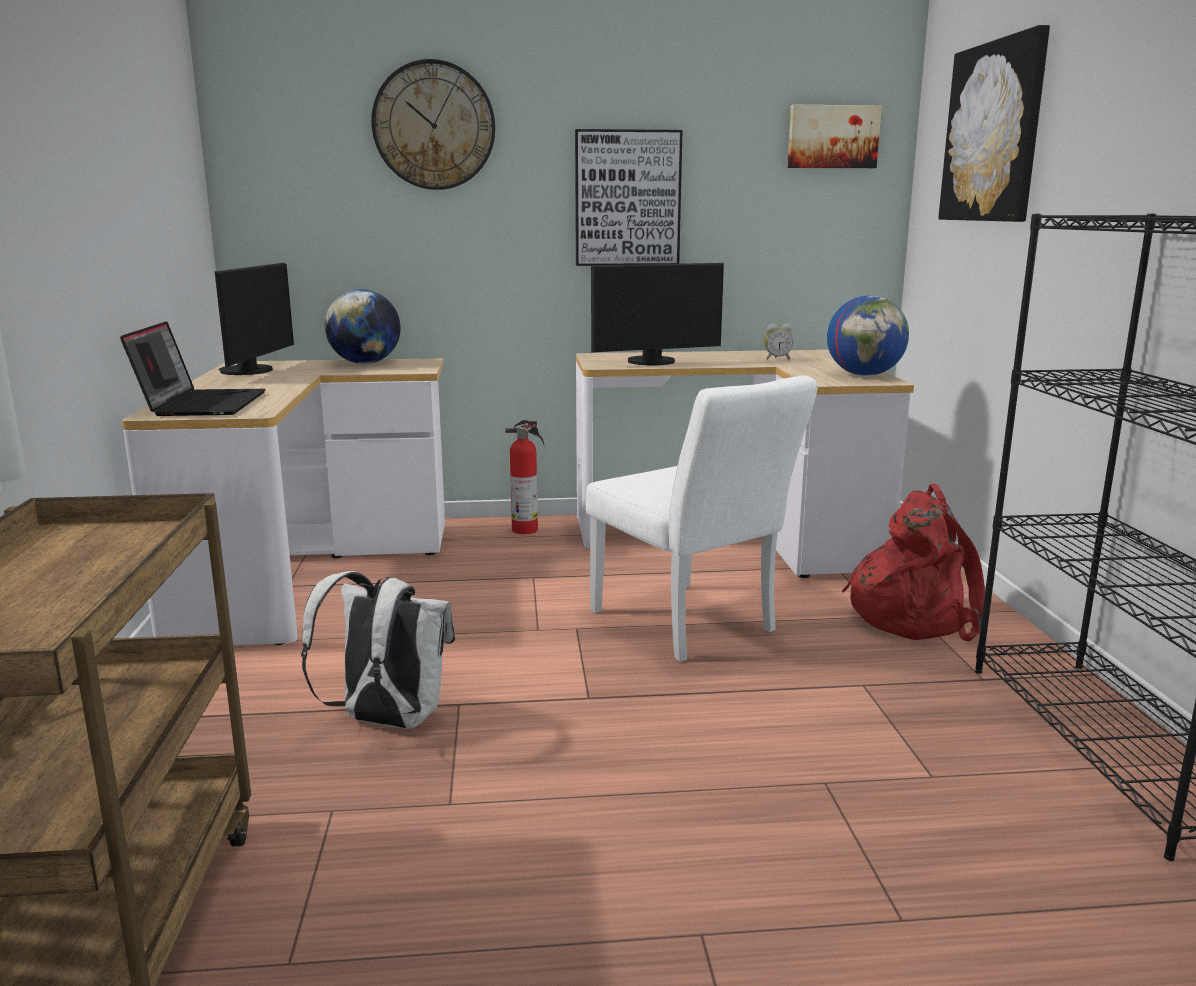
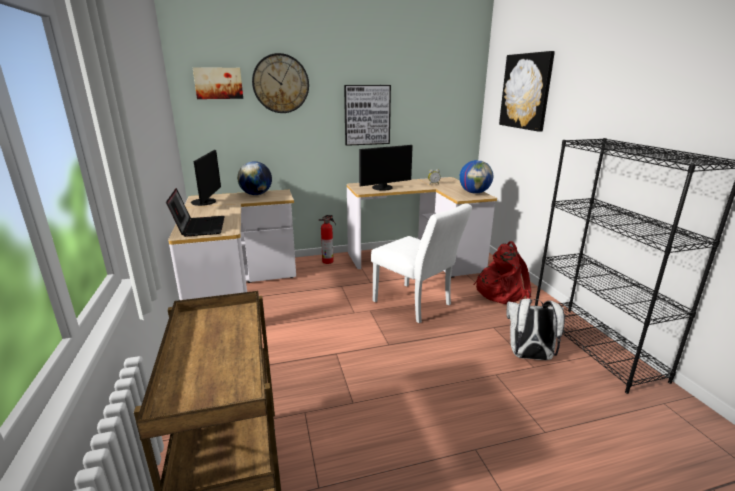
camera: 10 degrees left, 5 degrees up
(387, 721) = (309, 365): white backpack -> white backpack (529, 356)
(832, 137) = (452, 87): picture -> picture (218, 83)

